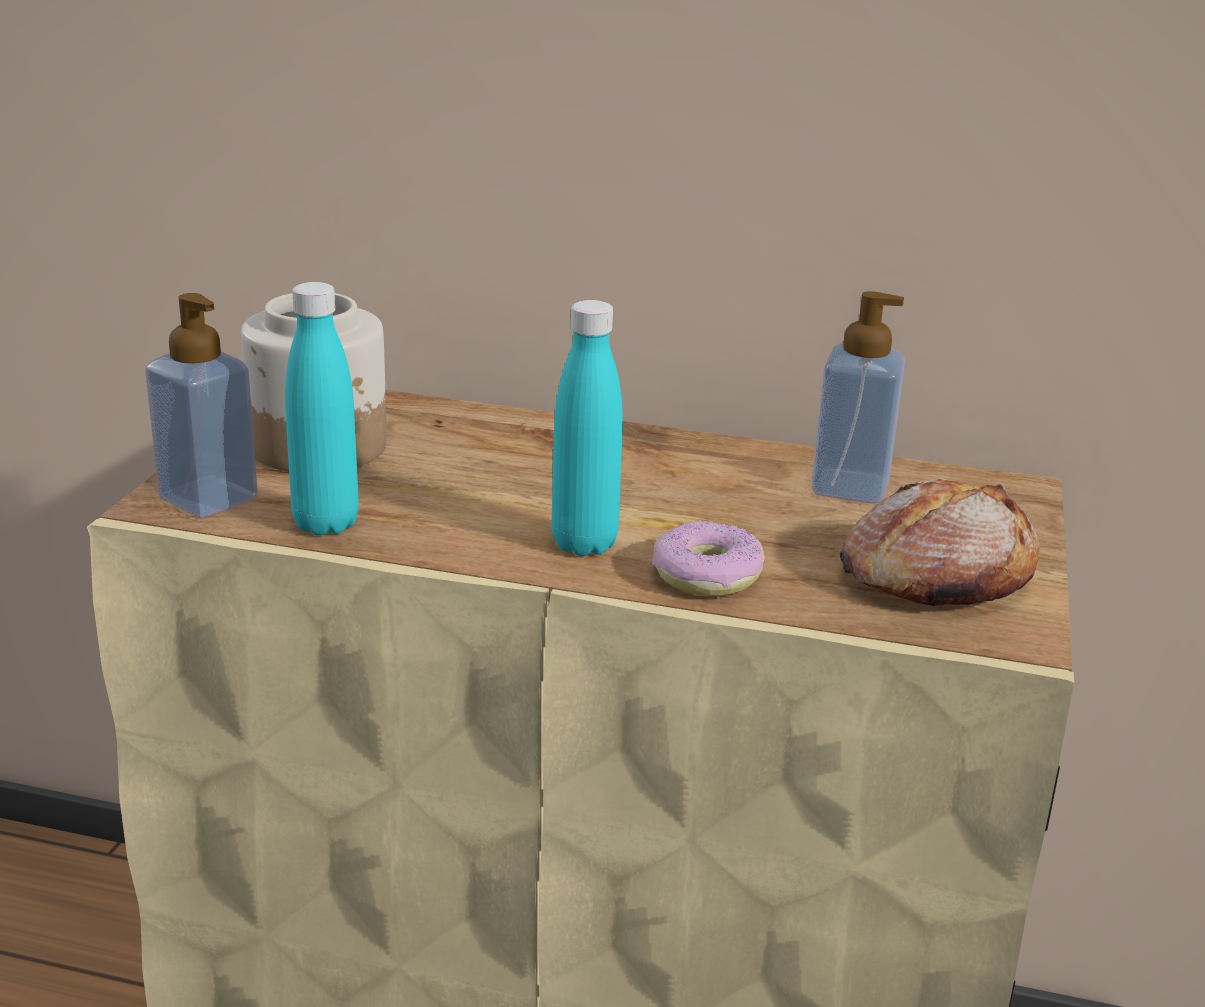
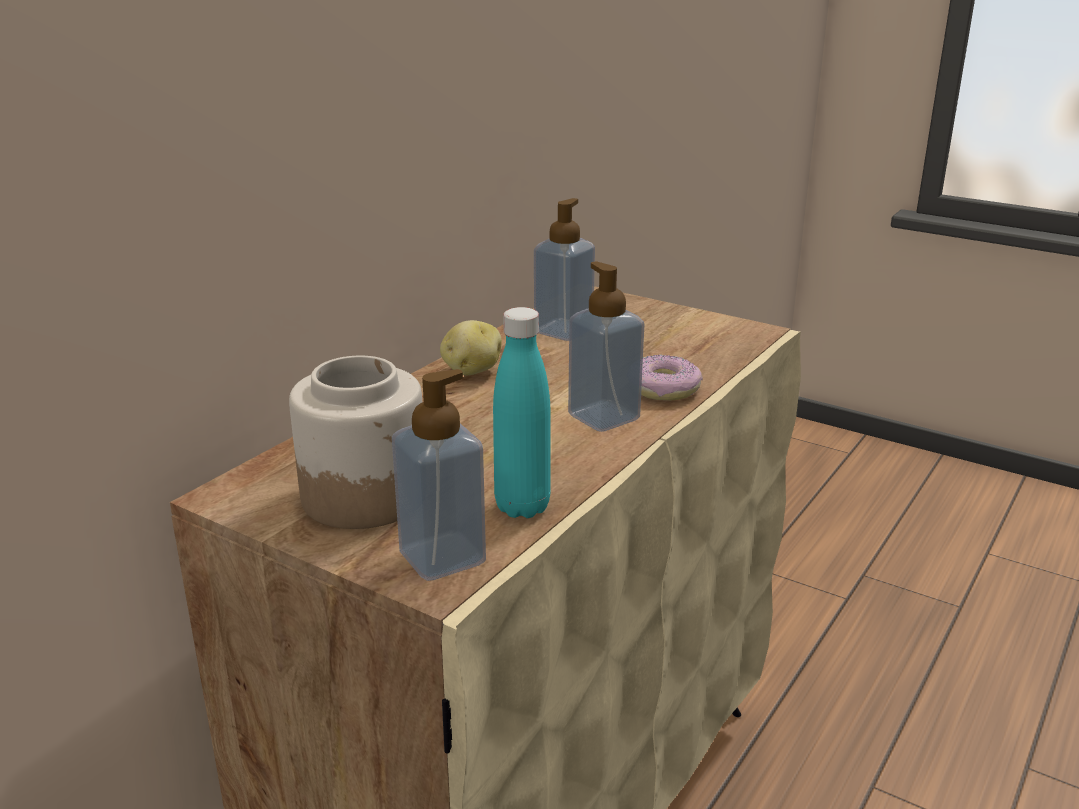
camera: 70 degrees left, 0 degrees up
(584, 543) = (603, 417): turquoise bottle -> soap dispenser
(662, 450) = (471, 371): none -> potato
(934, 575) = (685, 334): bread -> none

